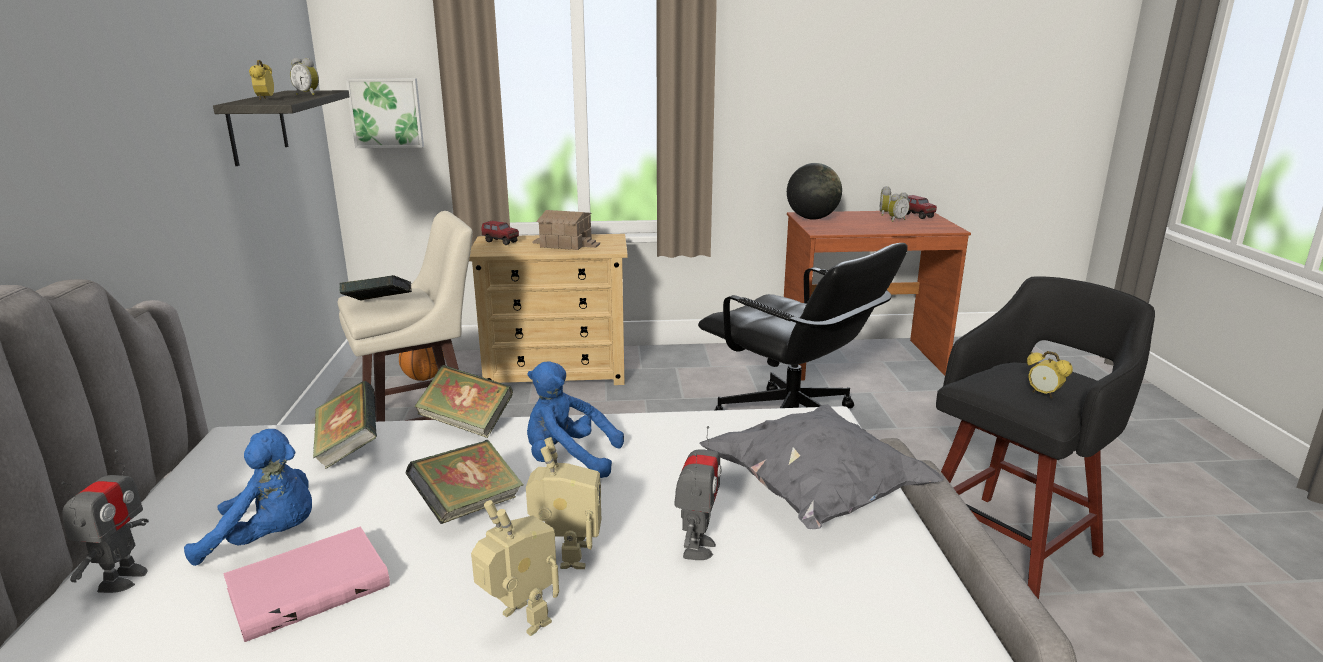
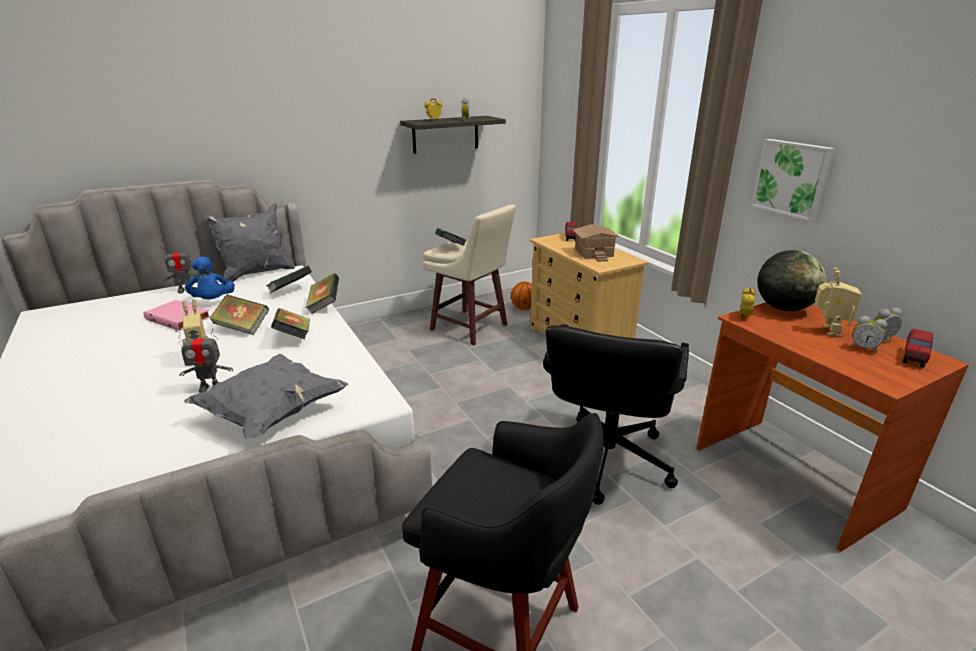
camera: 65 degrees right, 5 degrees up
(173, 477) = (257, 273): none -> grey pillow
(386, 113) = (562, 136): picture -> picture (792, 178)
(519, 622) = (151, 361): toy robot -> toy robot (827, 331)
(568, 460) = (294, 337): blue plush toy -> book
(1043, 394) = (467, 498): alarm clock -> alarm clock (744, 316)

